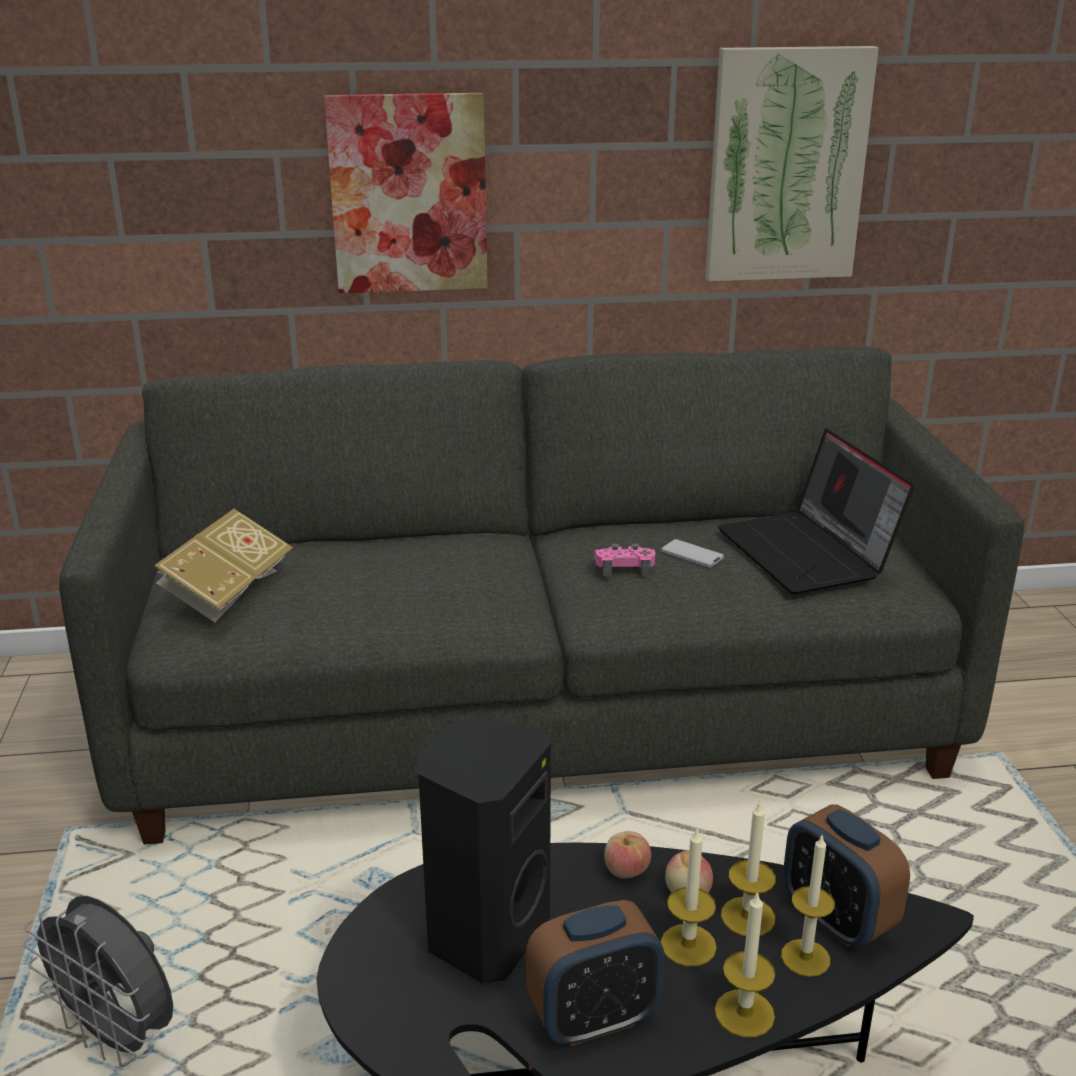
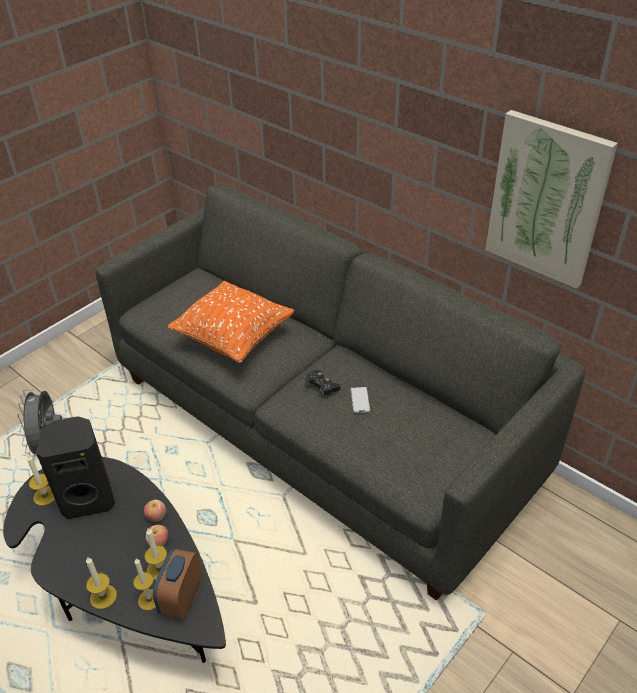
camera: 50 degrees right, 15 degrees up
(227, 591) = (178, 300): book -> none
(408, 194) = (341, 134): picture -> none
(408, 586) = (234, 338): none -> orange pillow
(593, 1019) = (68, 555): alarm clock -> none
(624, 566) = (322, 386): pink game controller -> black game controller
(688, 945) = (128, 559): candle -> candle (45, 495)
(809, 553) = (410, 438): laptop -> none

